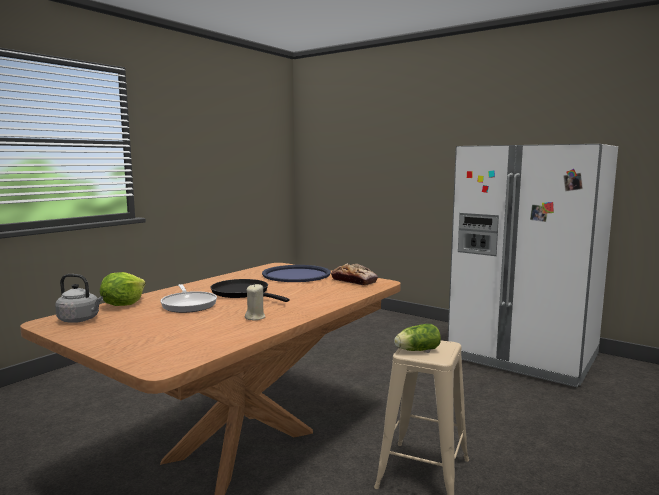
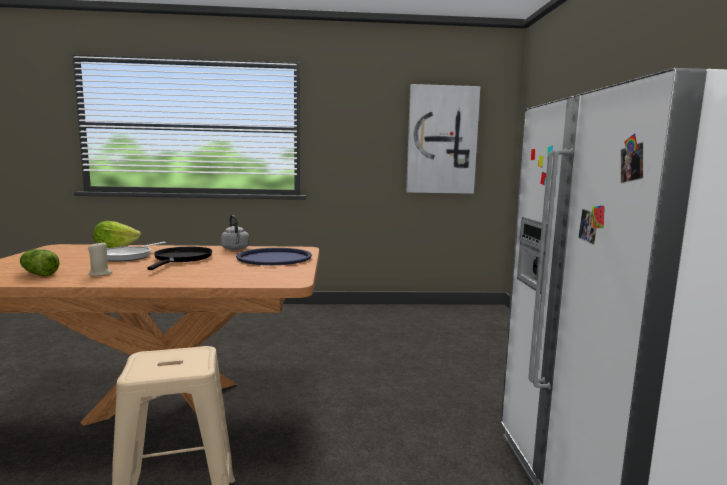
camera: 50 degrees right, 0 degrees up
(80, 320) = (67, 249): grey kettle -> grey kettle (235, 249)
(248, 153) = (442, 140): none -> picture
(354, 281) = (280, 274): bread -> none
(416, 350) = (157, 358): lettuce -> lettuce (38, 273)

